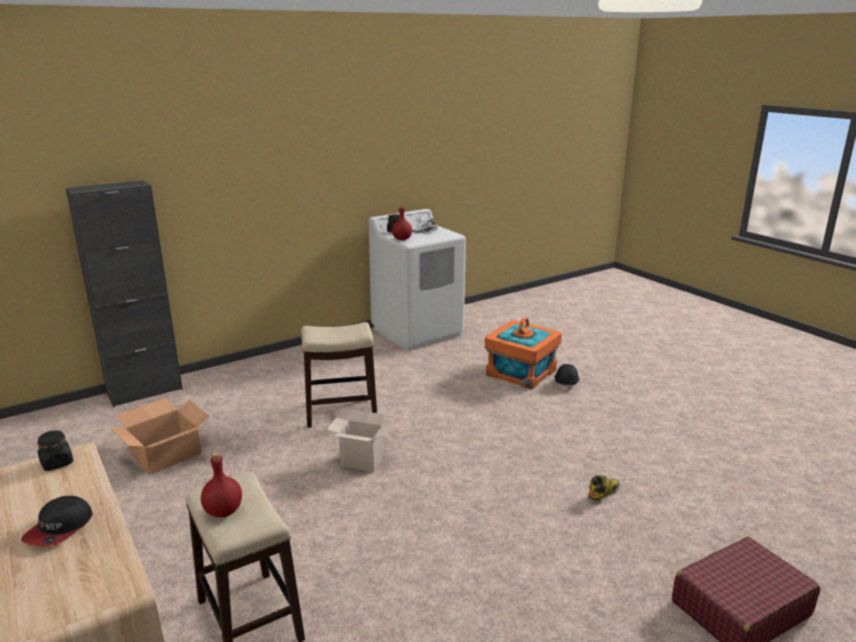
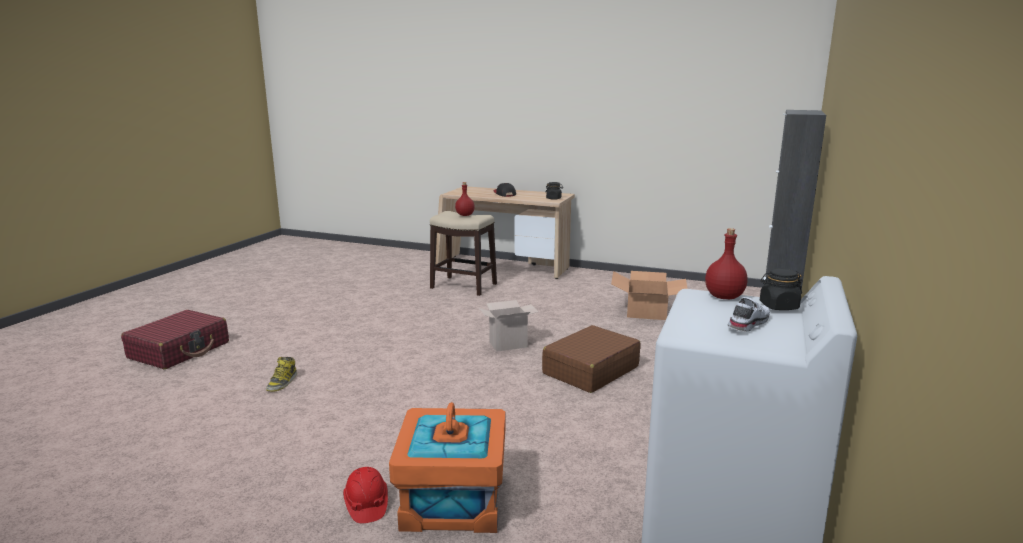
camera: 145 degrees right, 5 degrees down
(341, 412) = (590, 370): stool -> brown suitcase
(566, 384) = (366, 505): black hard hat -> red hard hat

